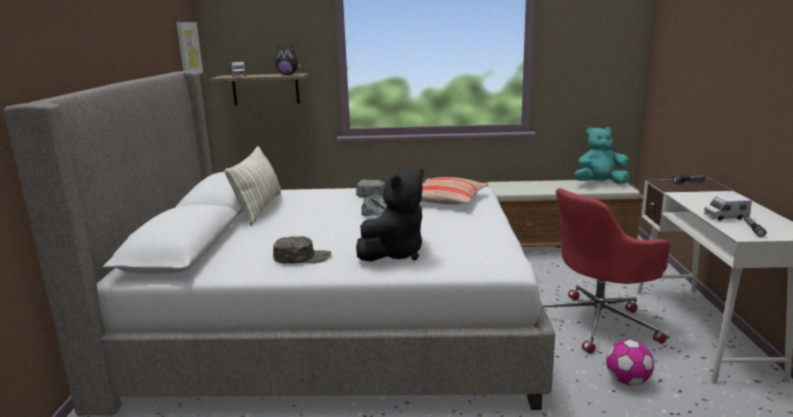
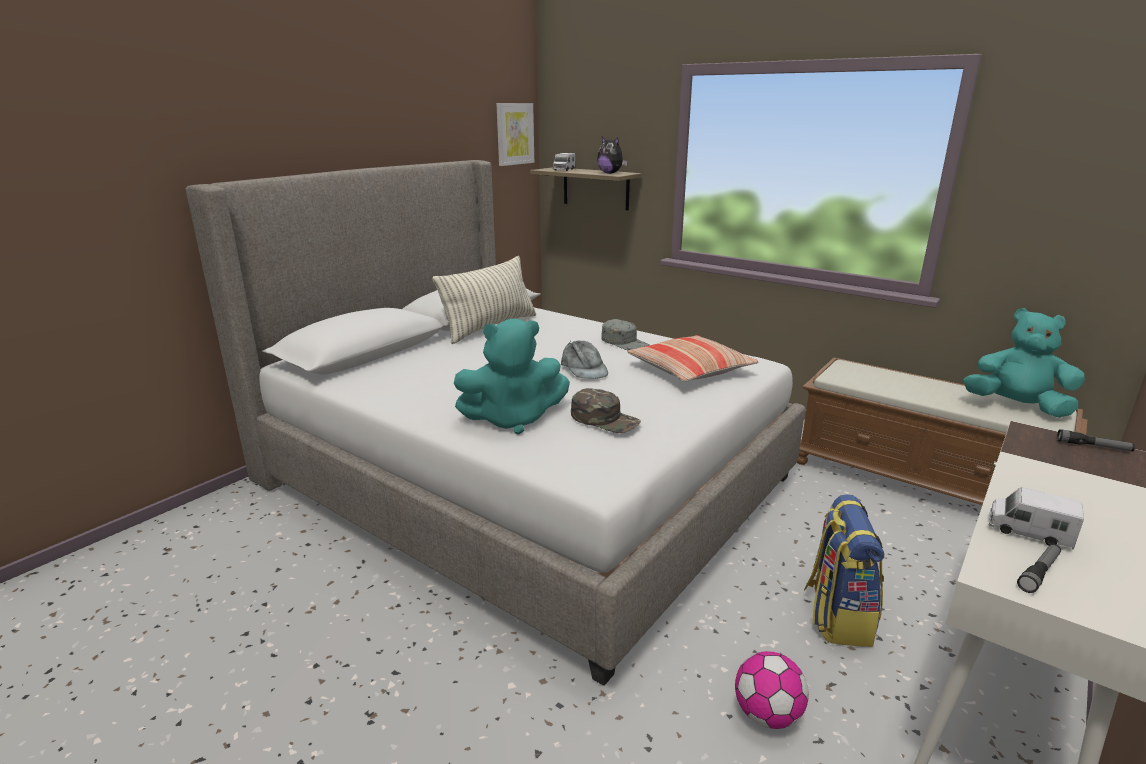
camera: 35 degrees right, 5 degrees up
(302, 257) = (429, 393): green cap -> green cap (605, 419)
(395, 253) = (513, 419): black plush toy -> turquoise plush toy
(599, 323) = (836, 615): red office chair -> backpack

